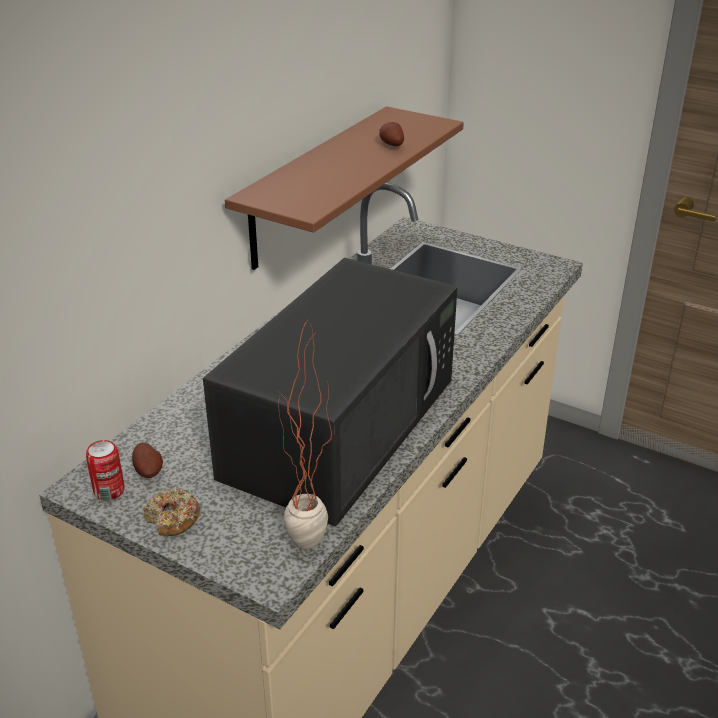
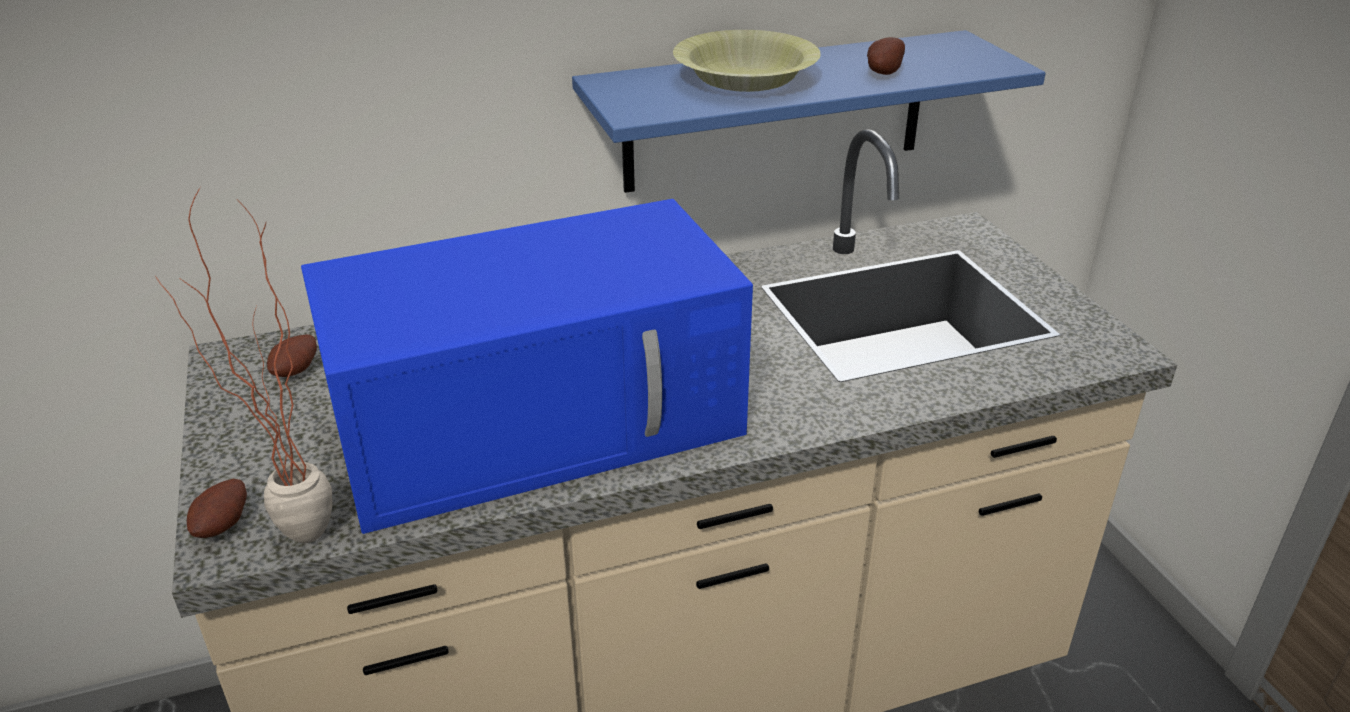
camera: 40 degrees right, 0 degrees up
(109, 491) = (239, 373): can -> none
(173, 519) = (242, 431): donut -> none
(251, 567) = (225, 525): none -> potato
(314, 187) = (776, 112): brown shelf -> blue shelf
(328, 171) = (745, 79): none -> yellow bowl
(342, 423) = (543, 420): black microwave -> blue microwave

